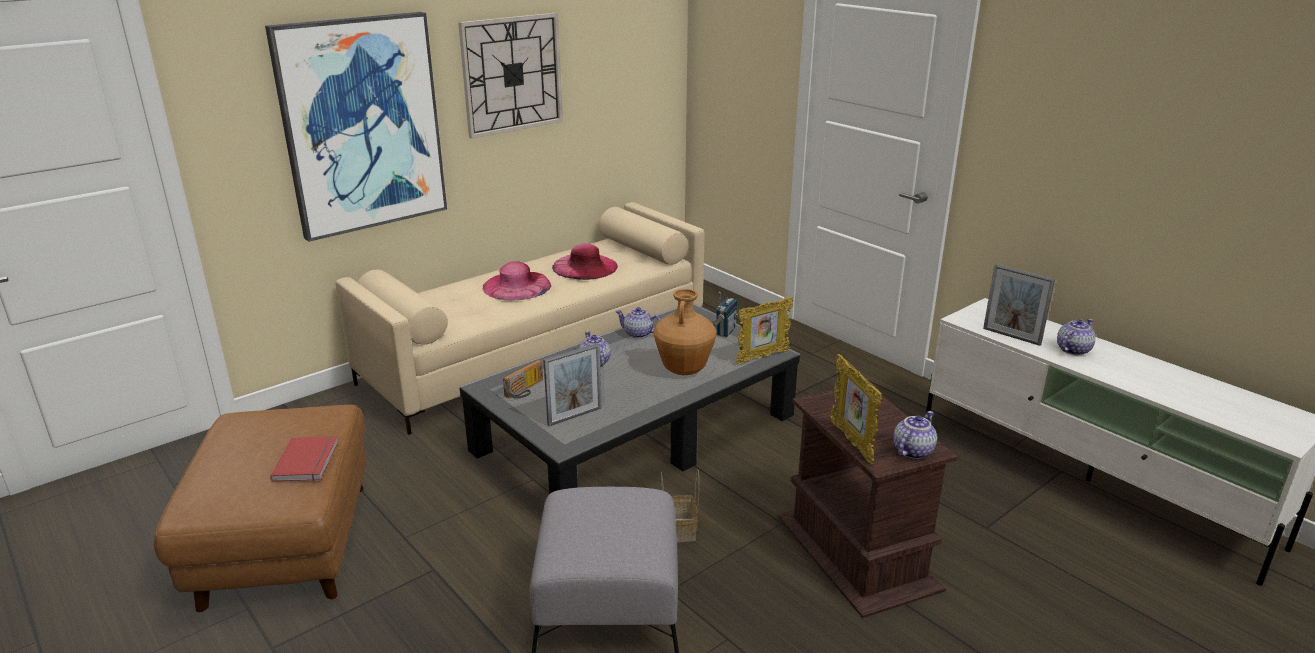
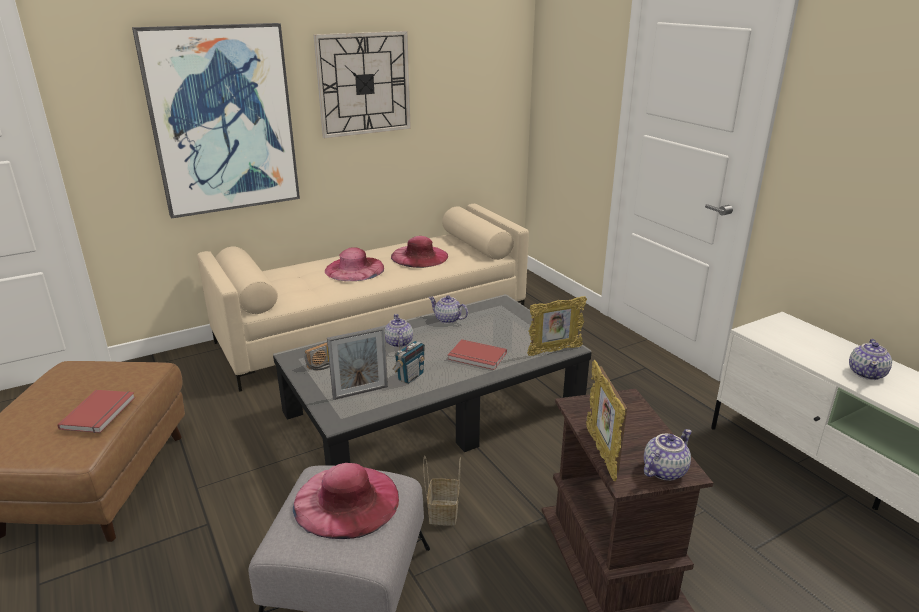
camera: 10 degrees right, 0 degrees up
(609, 515) = (346, 500): none -> pink hat
(684, 370) = (477, 357): brown vase -> red book
(725, 331) = (527, 324): radio -> radio (410, 377)
(1011, 336) = (802, 353): picture frame -> none
(1072, 350) = (867, 373): teapot -> teapot turned 150 degrees clockwise

